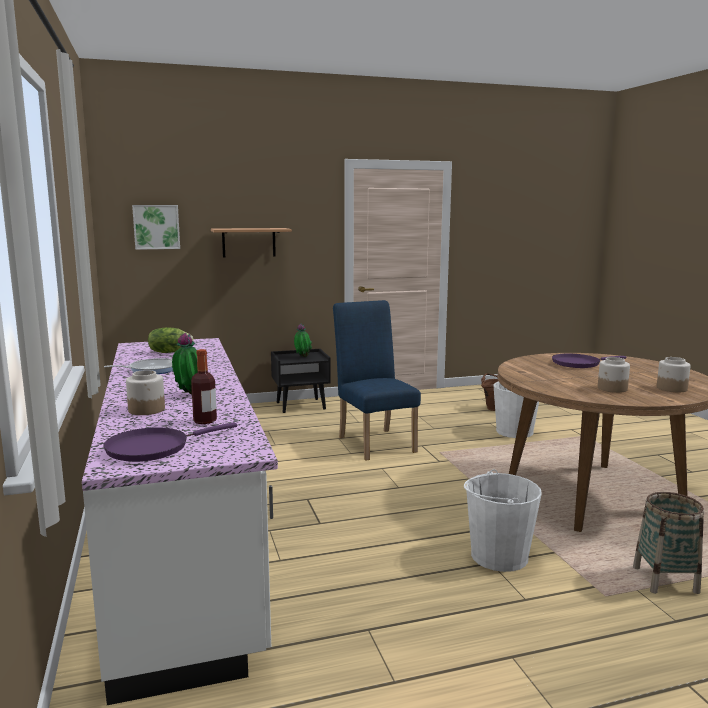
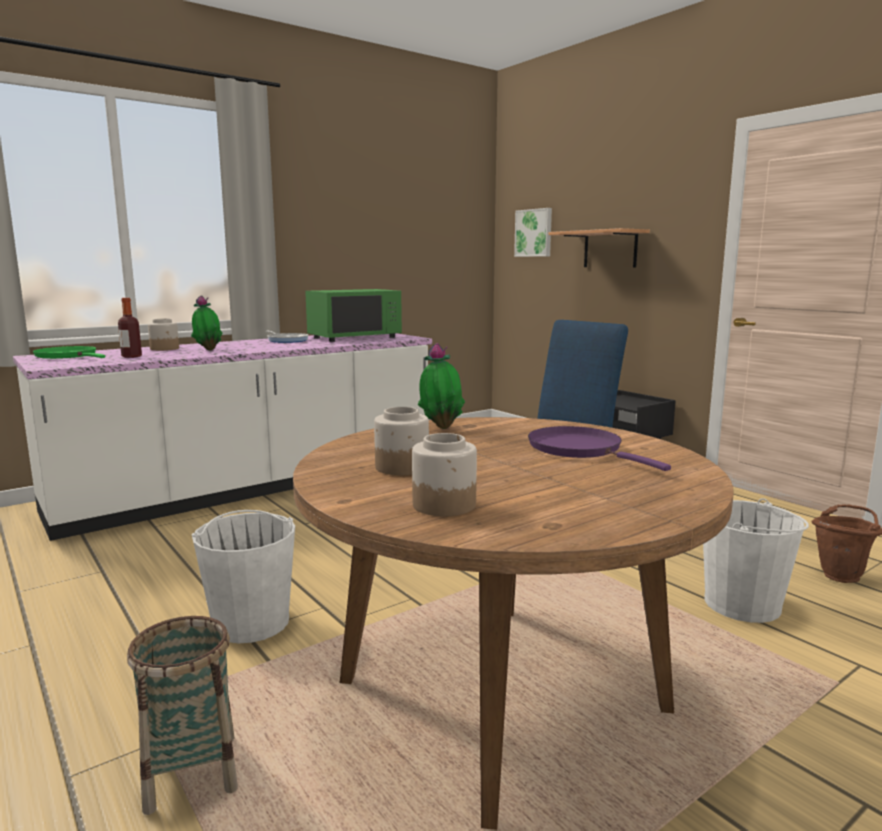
camera: 70 degrees right, 0 degrees up
(153, 448) = (68, 356): purple frying pan -> green frying pan
(169, 352) = (354, 337): lettuce -> green microwave
(302, 357) = (629, 402): potted plant -> potted plant (441, 427)

